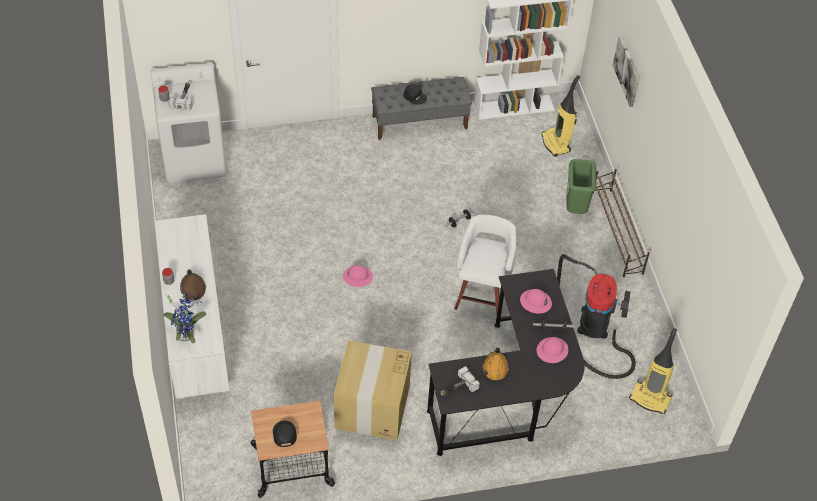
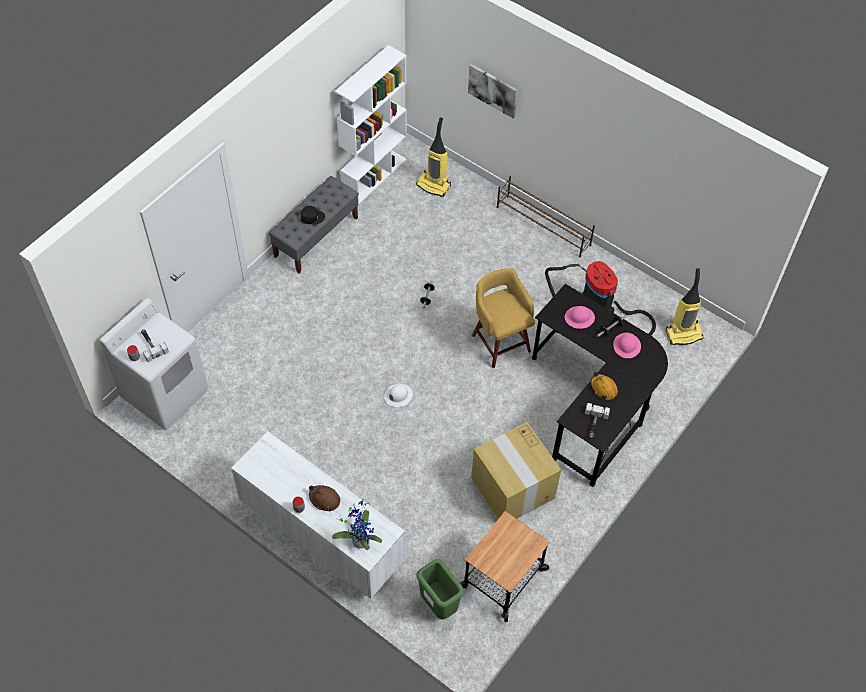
camera: 40 degrees left, 5 degrees up
(284, 434) = (507, 557): black cap -> none
(357, 277) = (398, 396): pink hard hat -> white hard hat
(482, 294) = (500, 341): white stool -> yellow stool
(576, 208) = (497, 227): green trash can -> green trash can (439, 604)

